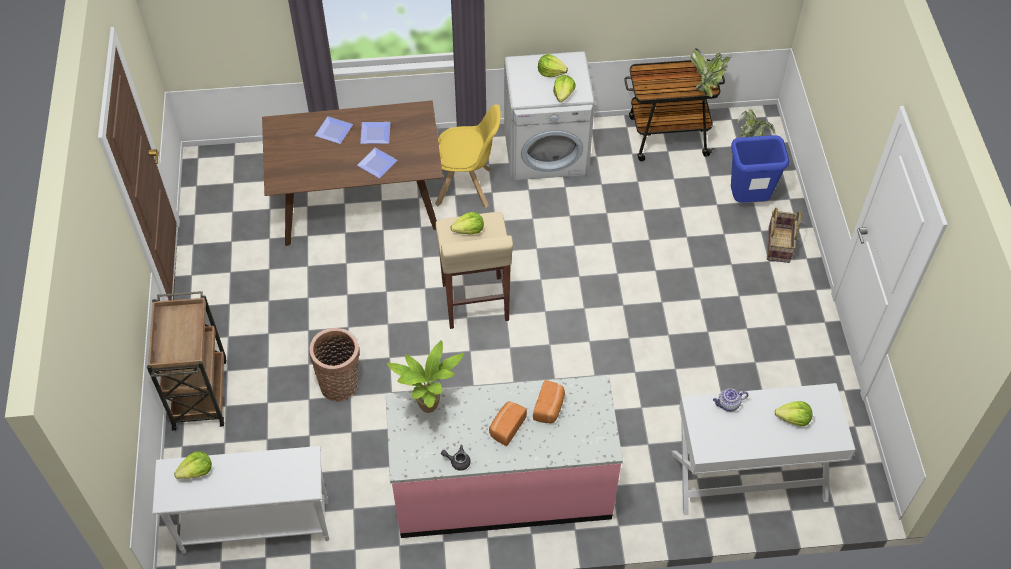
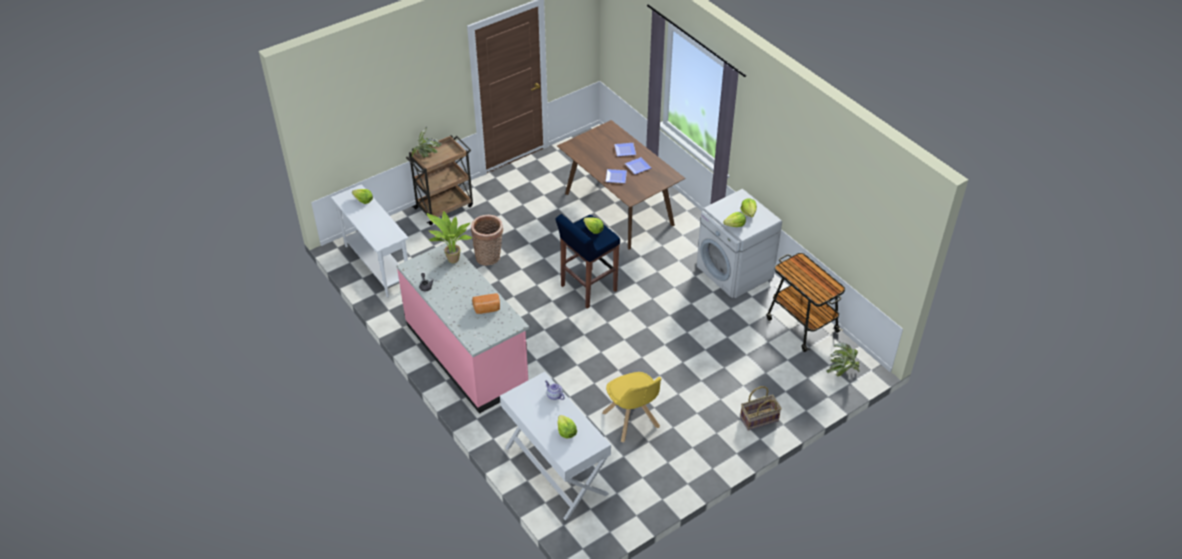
camera: 60 degrees right, 10 degrees down
(467, 187) = (672, 248): yellow chair -> yellow chair (632, 422)
(475, 303) = (588, 288): beige stool -> blue stool
(506, 427) = (461, 296): bread -> none
(708, 82) = (823, 295): potted plant -> potted plant (426, 155)
(749, 200) = (784, 388): blue trash can -> none

